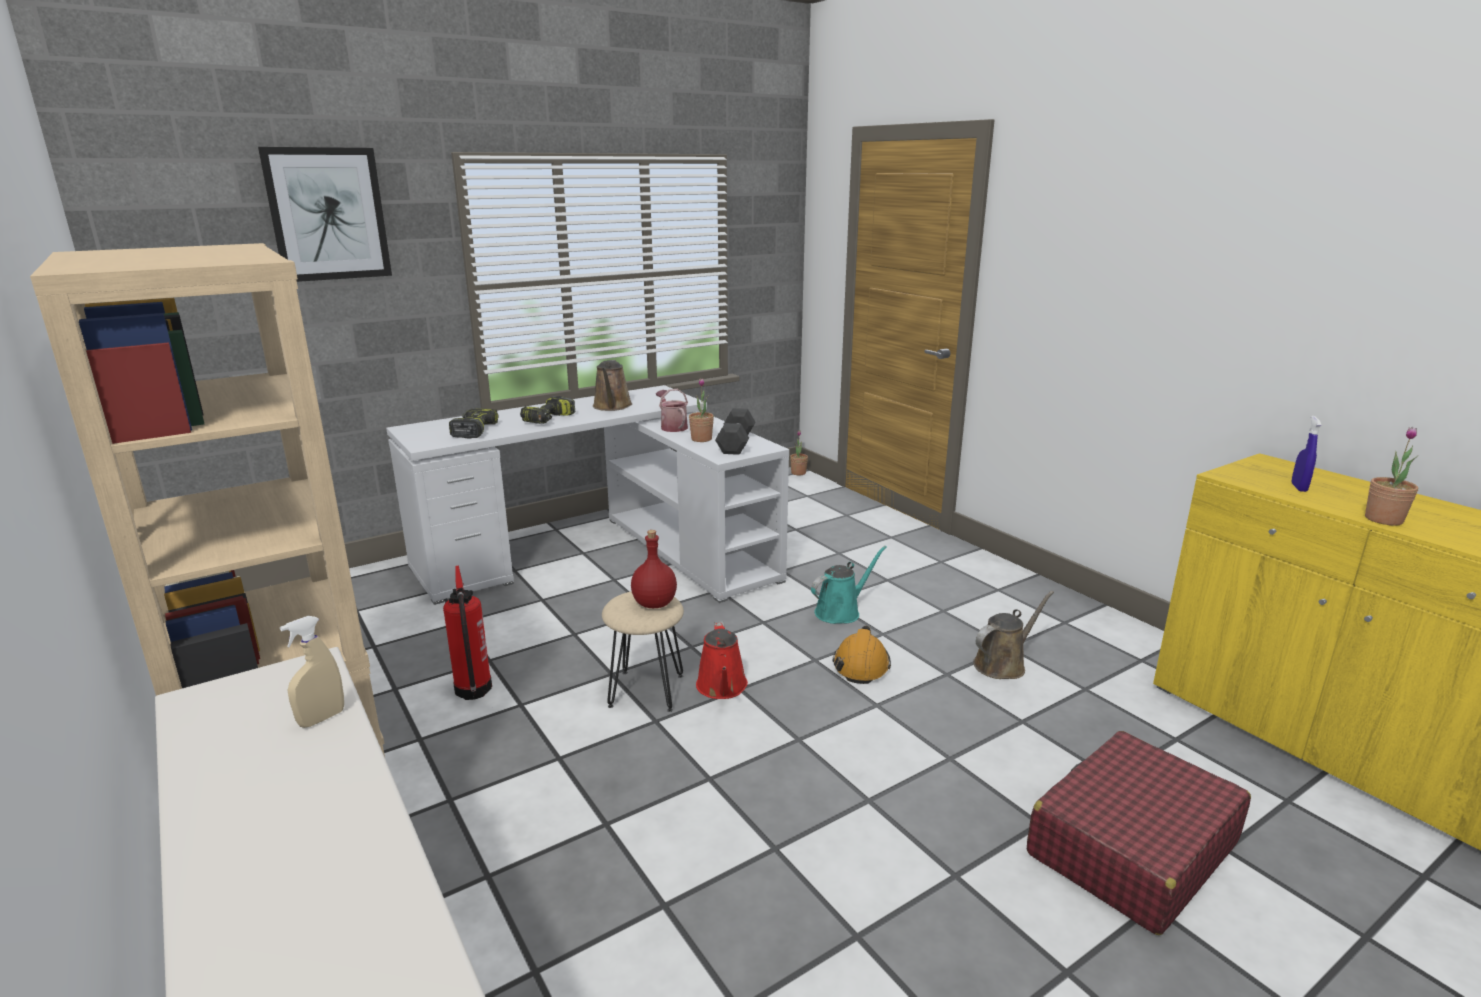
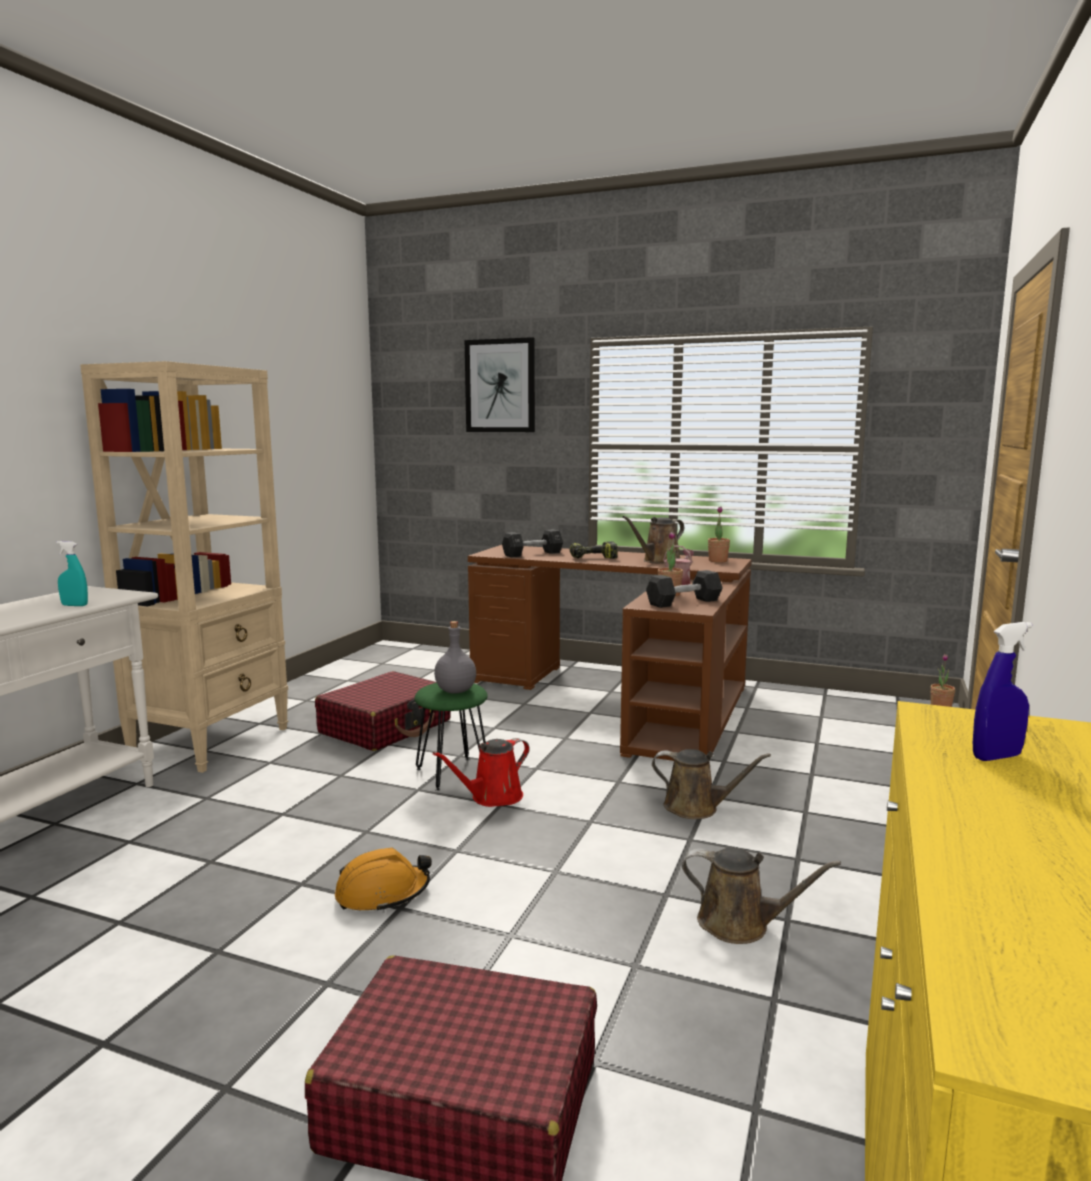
camera: 55 degrees right, 10 degrees down
(322, 718) = (74, 605): beige spray bottle -> turquoise spray bottle
(473, 691) = (386, 727): fire extinguisher -> red suitcase
(474, 430) = (532, 554): power drill -> black dumbbell
(609, 554) = (625, 698): white desk -> brown desk
(646, 691) = (452, 774): beige stool -> green stool
(654, 604) = (455, 691): red bottle -> grey bottle
(841, 611) = (696, 808): turquoise watering can -> brown watering can
(861, 665) = (614, 844): orange hard hat -> orange hard hat (382, 894)
(1383, 519) = (964, 819): potted plant -> potted plant (718, 561)

